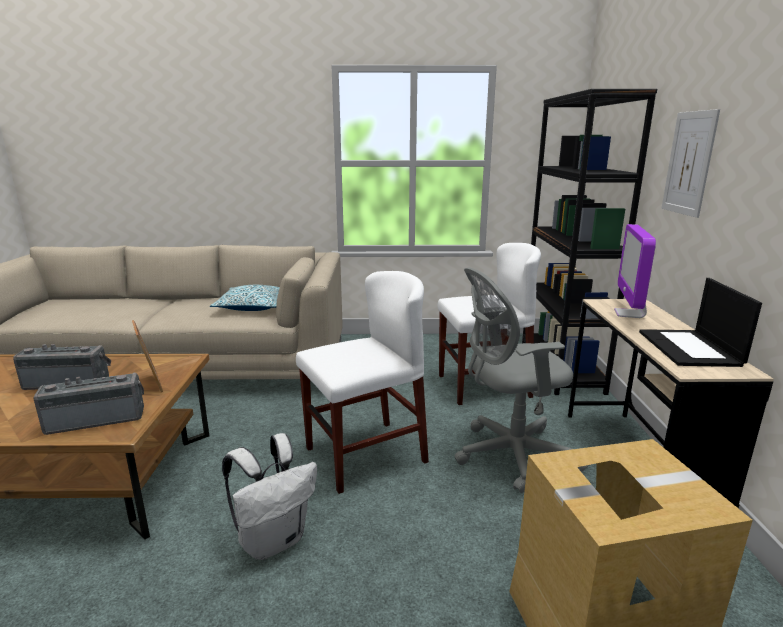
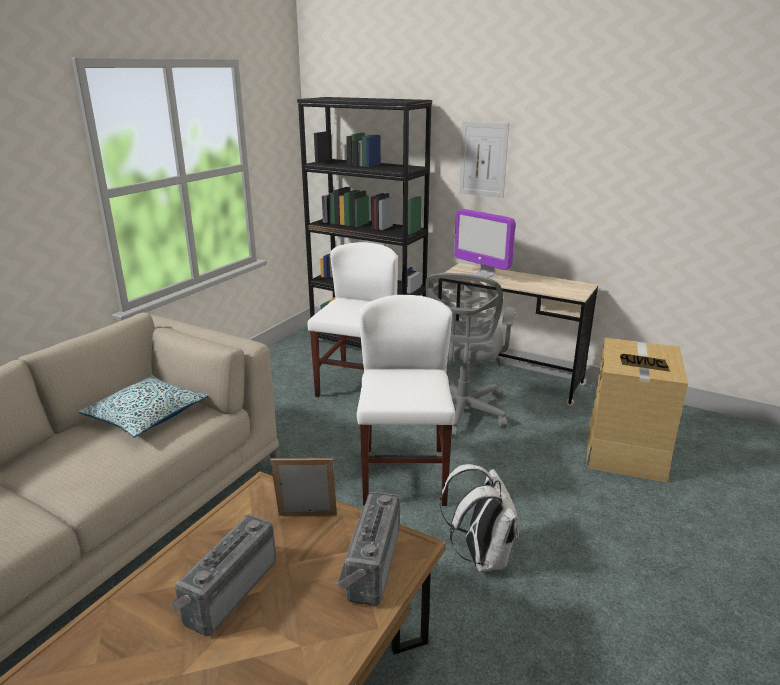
camera: 60 degrees left, 5 degrees up
(690, 348) = (549, 284): laptop -> none

